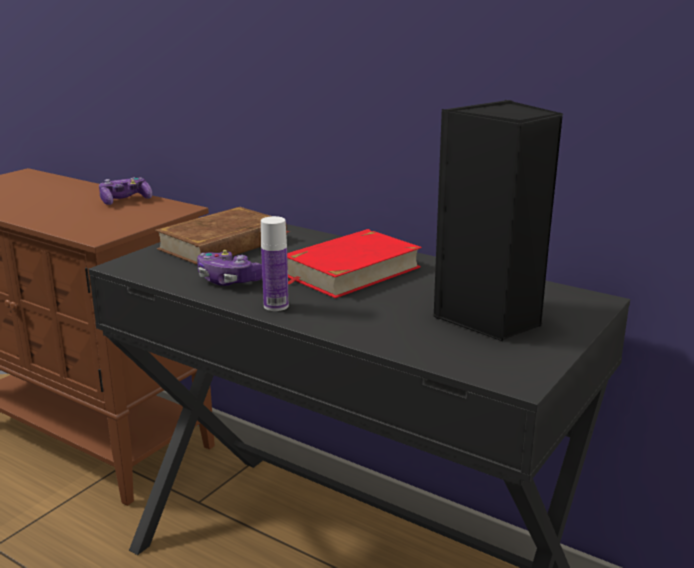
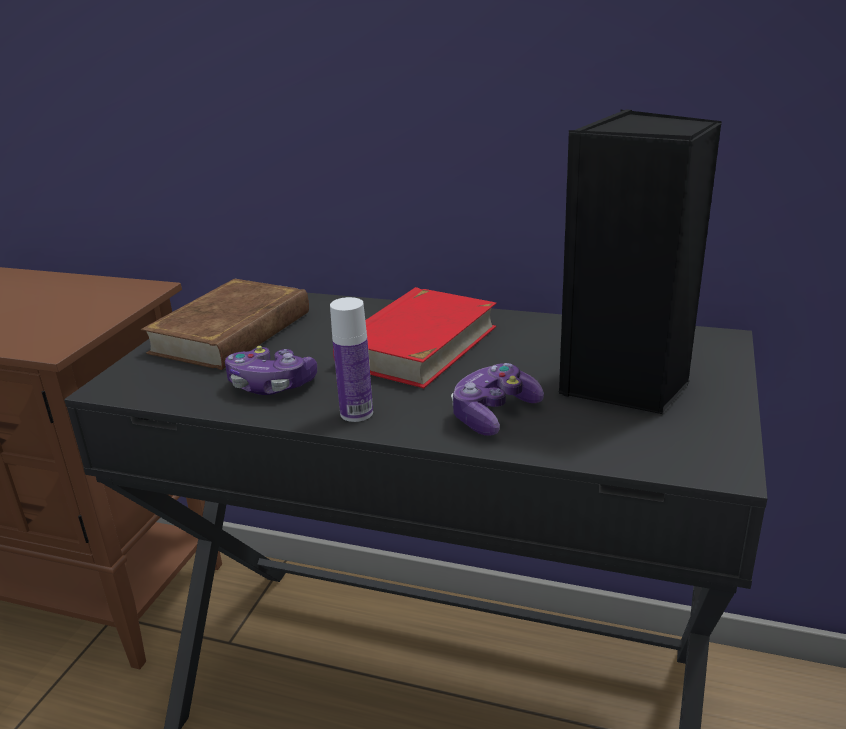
camera: 15 degrees left, 5 degrees up
(125, 200) = (63, 288): game controller -> game controller (493, 414)

